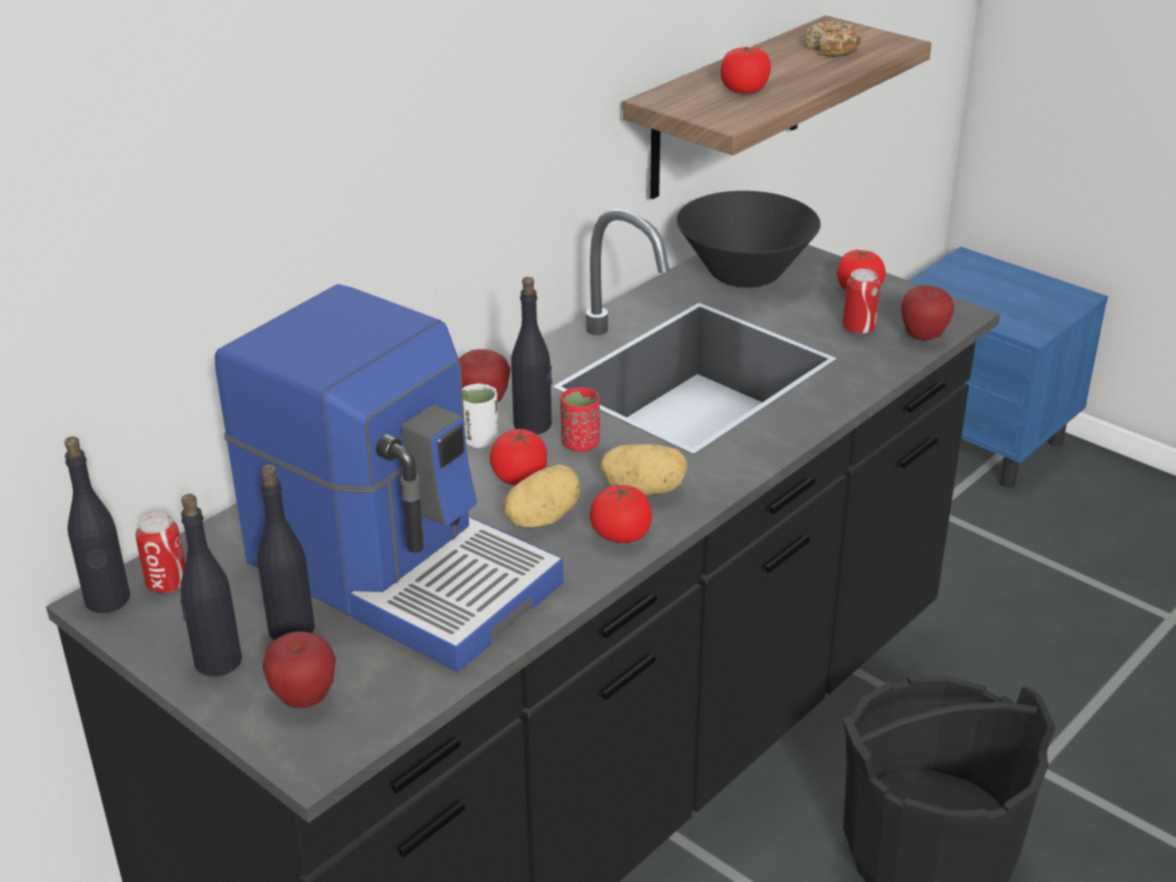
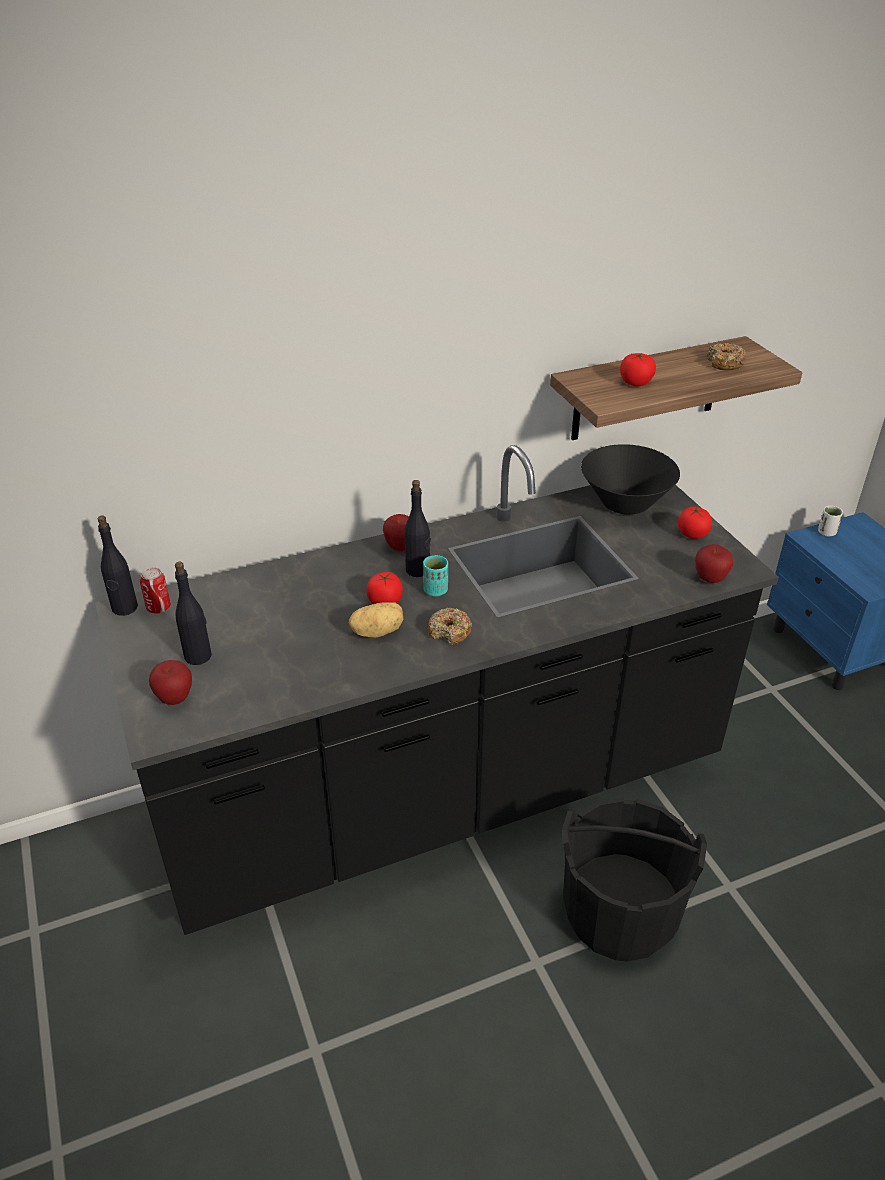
camera: 25 degrees right, 5 degrees up
(217, 661) = (149, 662): black bottle -> none
(402, 569) = (279, 639): coffee machine -> none
(480, 440) = (381, 571): white cup -> white cup (826, 532)
(580, 444) = (435, 590): red cup -> turquoise cup
(621, 535) = (414, 657): tomato -> none
(644, 489) = (450, 632): potato -> donut
(858, 328) = (670, 561): can -> none

